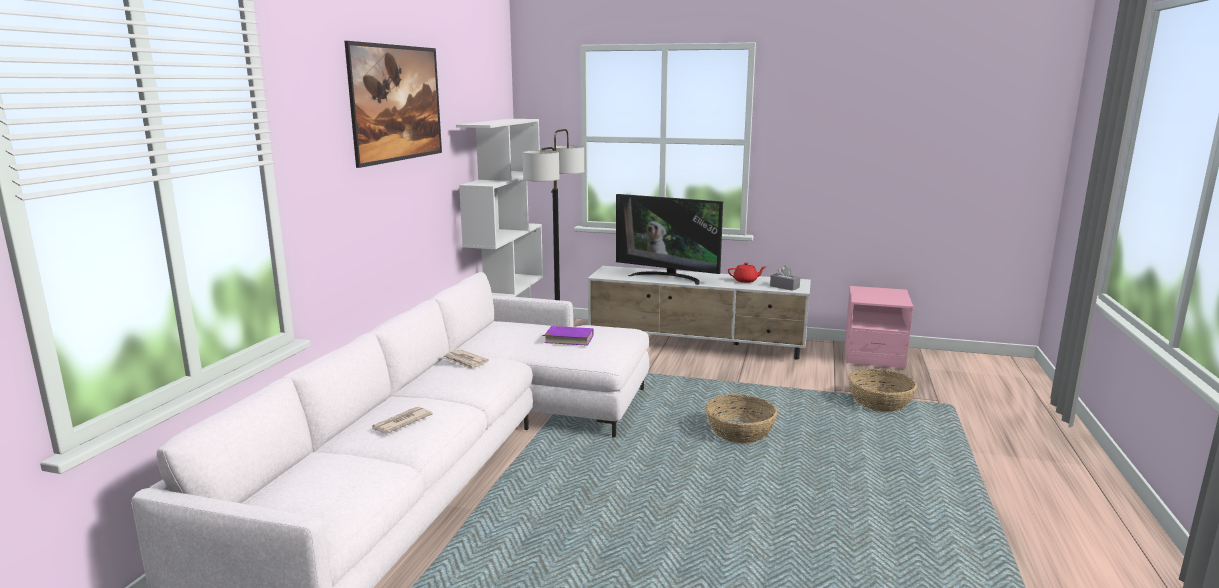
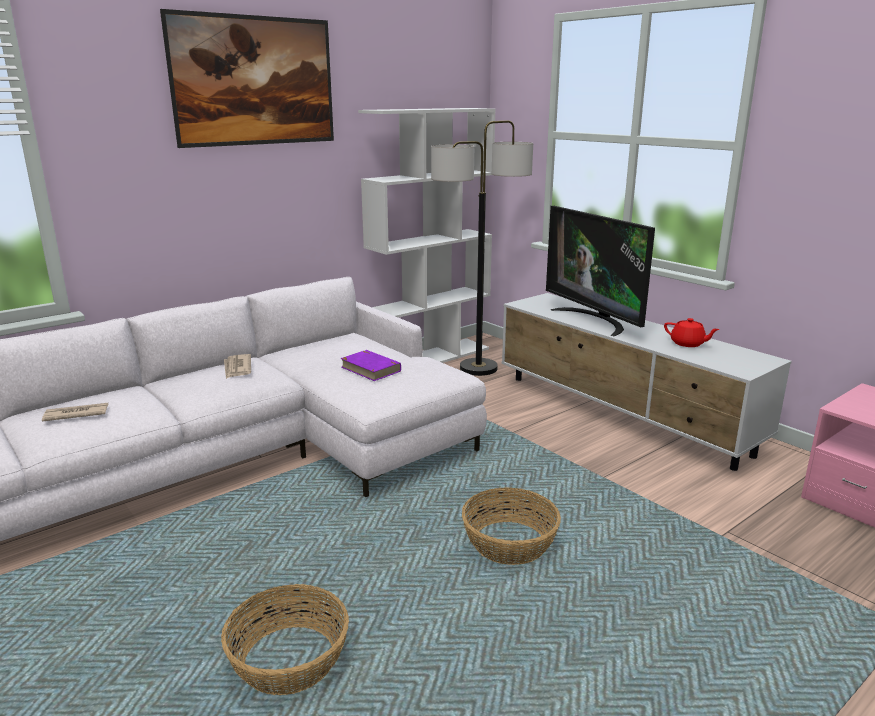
camera: 35 degrees right, 5 degrees up
(784, 287) = (728, 363): grey tissue box -> none
(880, 402) = (775, 575): basket -> basket (290, 660)

